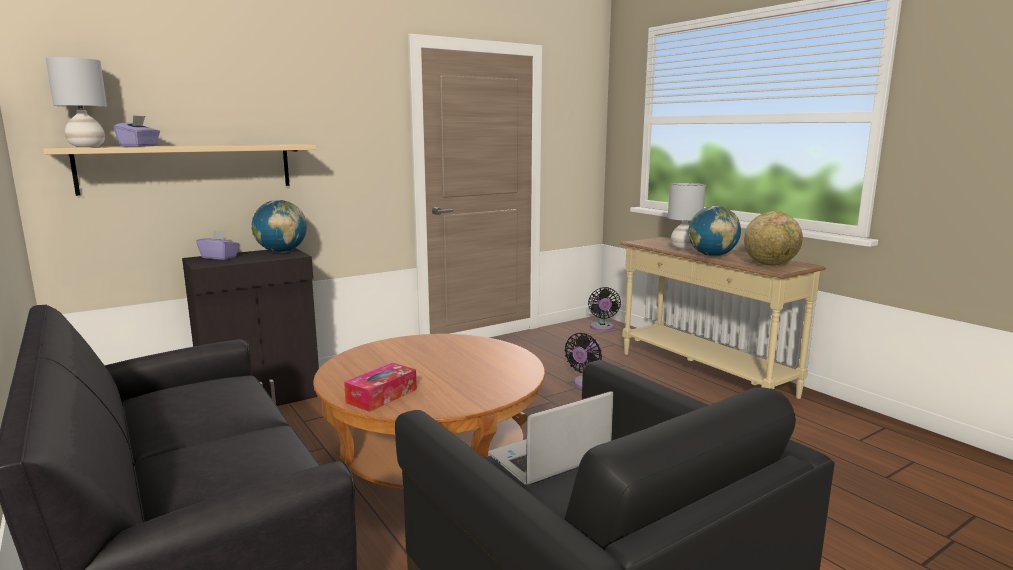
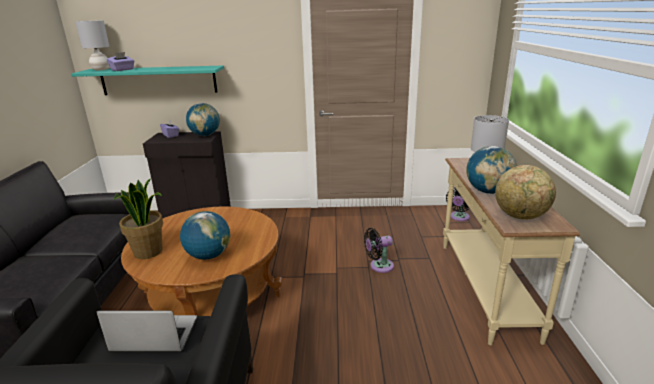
camera: 35 degrees right, 10 degrees up
(188, 168) = (158, 80): beige shelf -> turquoise shelf
(382, 396) = (149, 252): tissue box -> potted plant
(475, 379) = (208, 256): none -> globe

